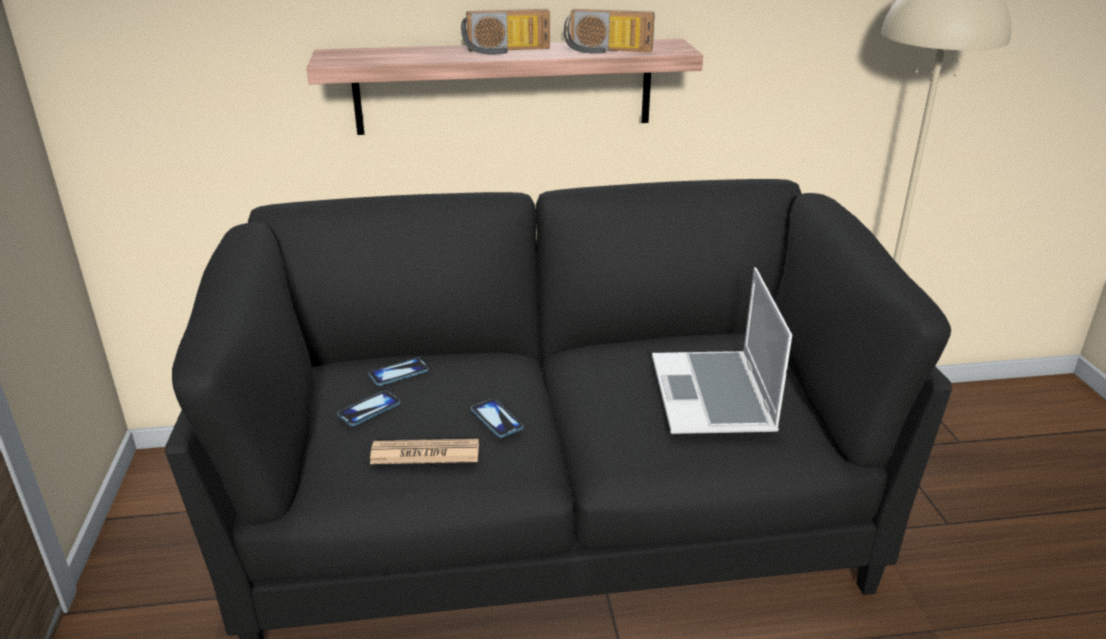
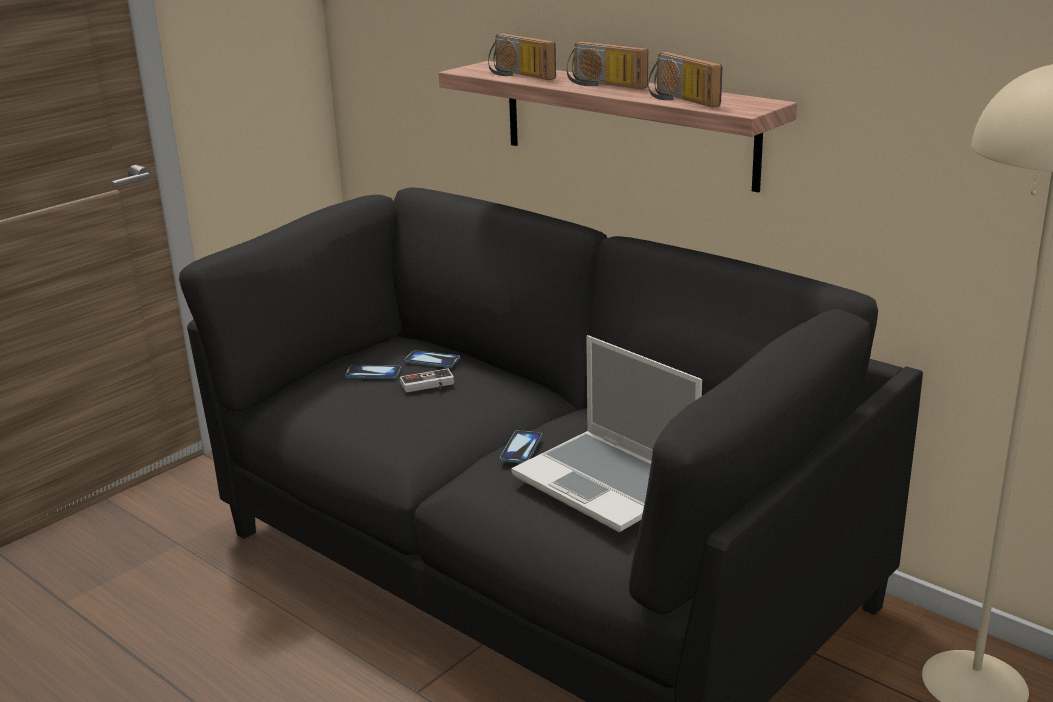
camera: 50 degrees right, 5 degrees down
(401, 56) = (518, 75): none -> radio
(425, 453) = (352, 413): newspaper -> none
(441, 395) = (428, 386): none -> game controller
(496, 419) = (433, 418): phone -> phone (521, 448)
(714, 396) = (608, 483): laptop -> laptop turned 90 degrees counterclockwise

